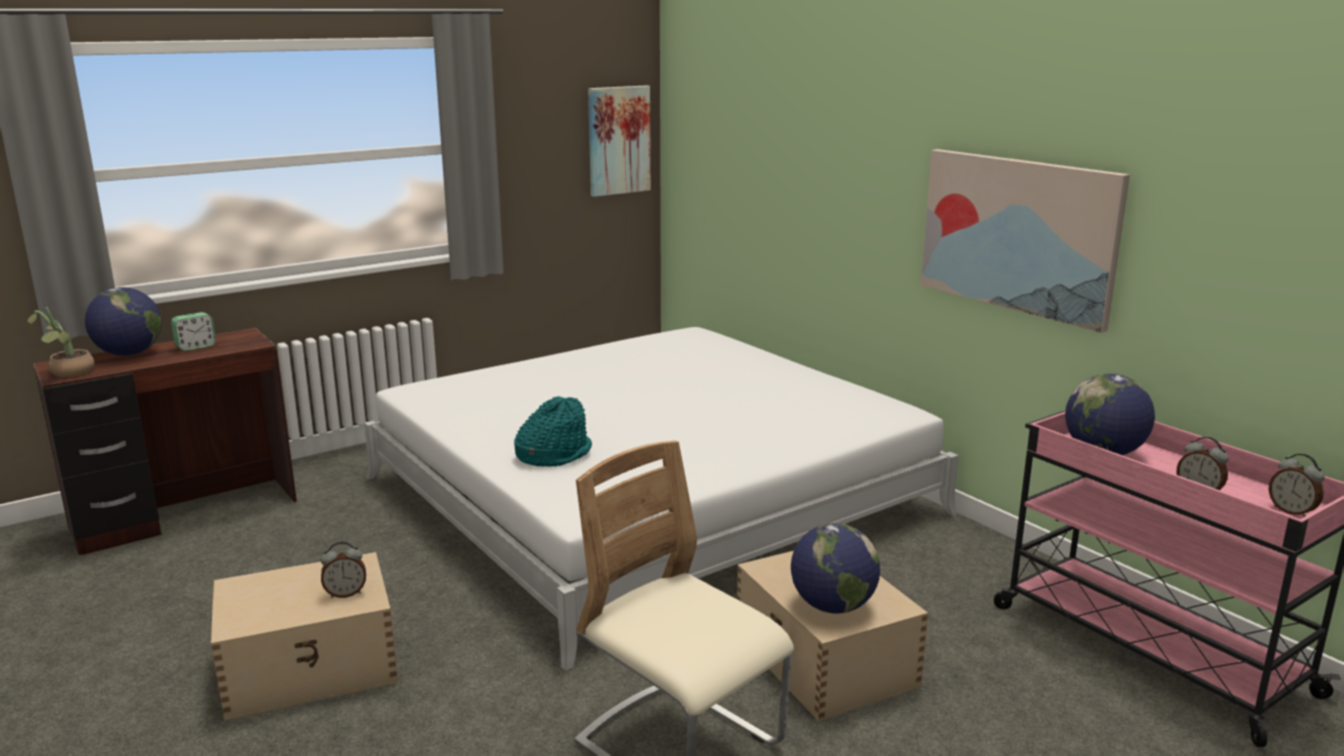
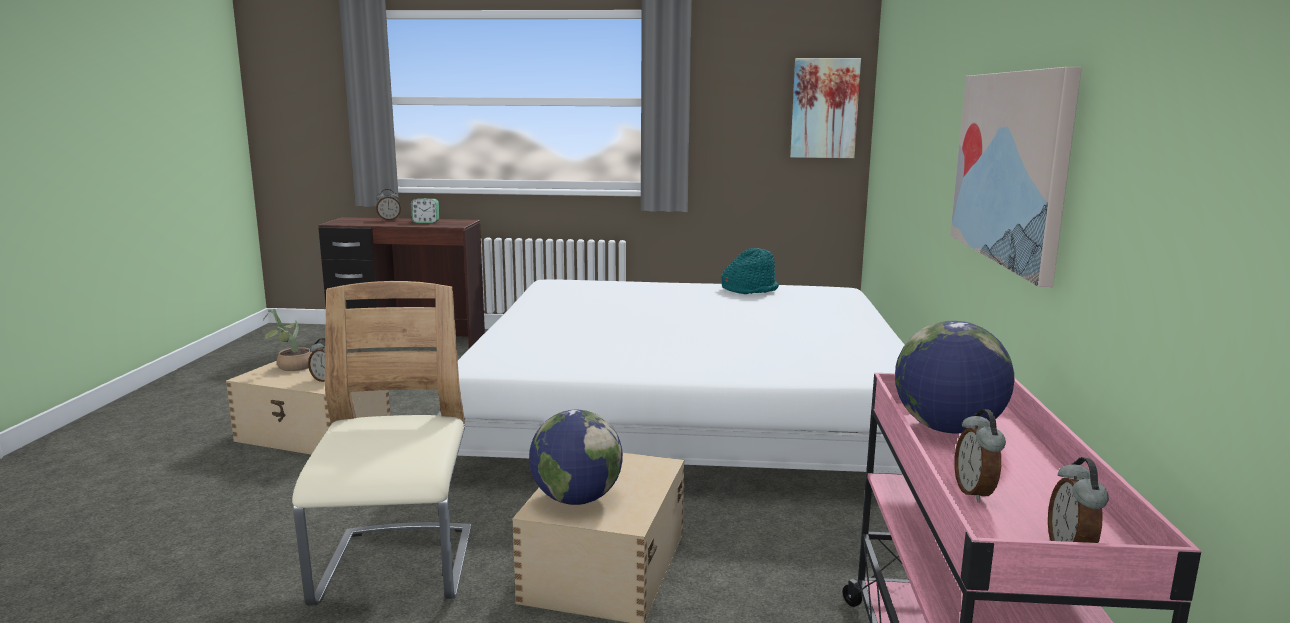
camera: 40 degrees right, 5 degrees down
(68, 373) = (341, 222): potted plant -> potted plant (291, 367)
(129, 354) = (389, 220): globe -> alarm clock
(553, 454) = (548, 331): turquoise hat -> turquoise hat (749, 289)

